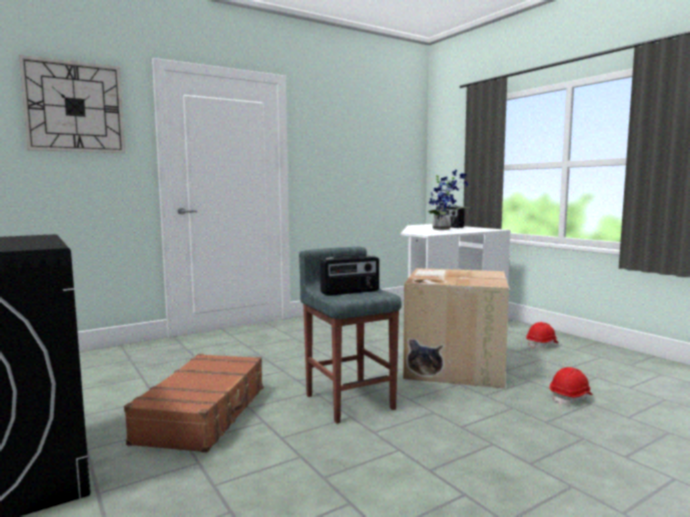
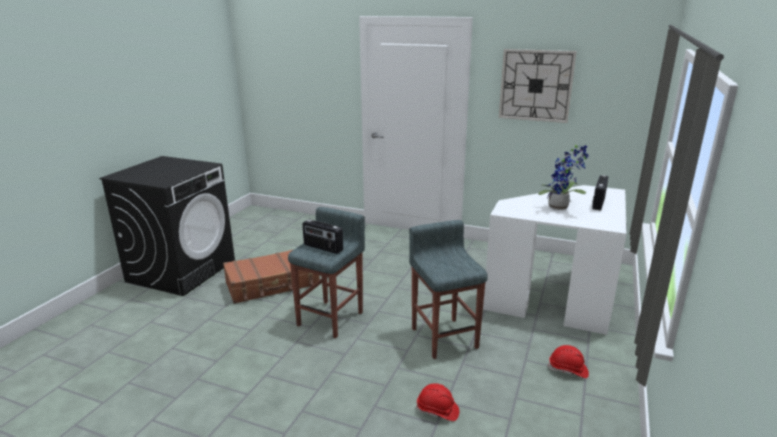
camera: 55 degrees right, 15 degrees up
(74, 107) = (312, 57): wall clock -> wall clock (536, 85)
(453, 365) = (444, 337): cardboard box -> grey stool

